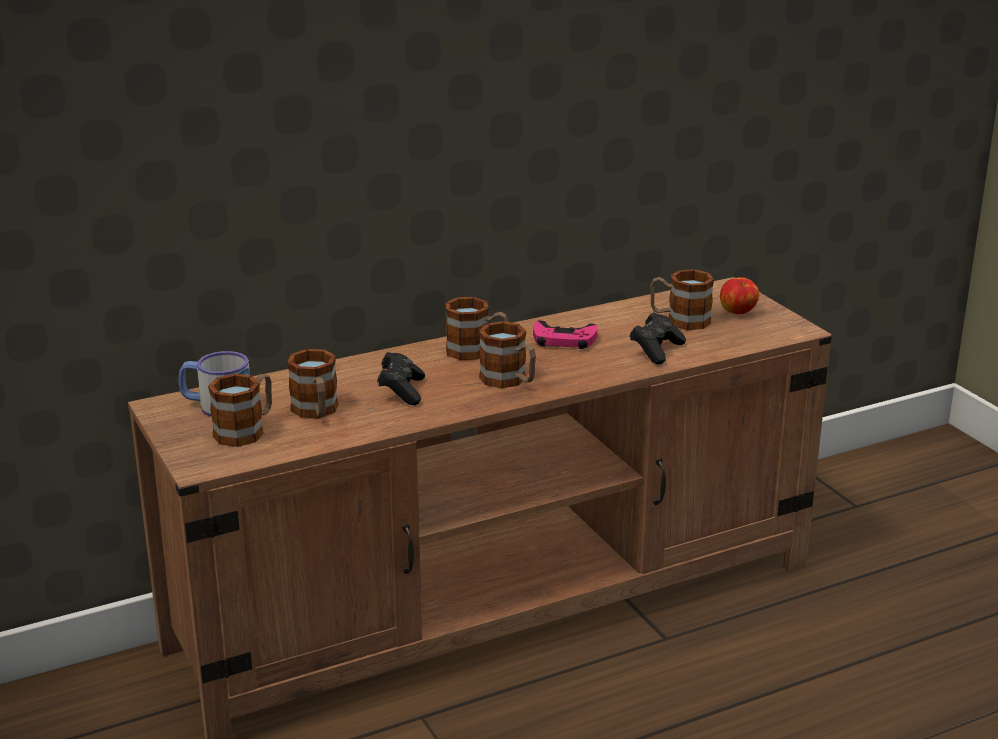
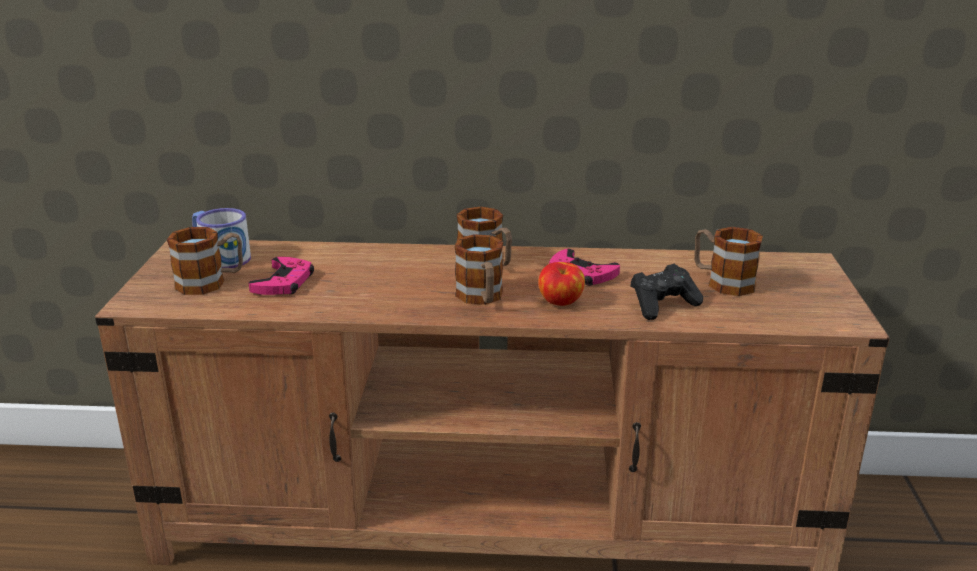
camera: 30 degrees right, 0 degrees up
(316, 412) = (284, 282): mug -> pink game controller
(401, 391) = (376, 282): black game controller -> none
(738, 312) = (797, 288): apple -> apple (561, 303)

